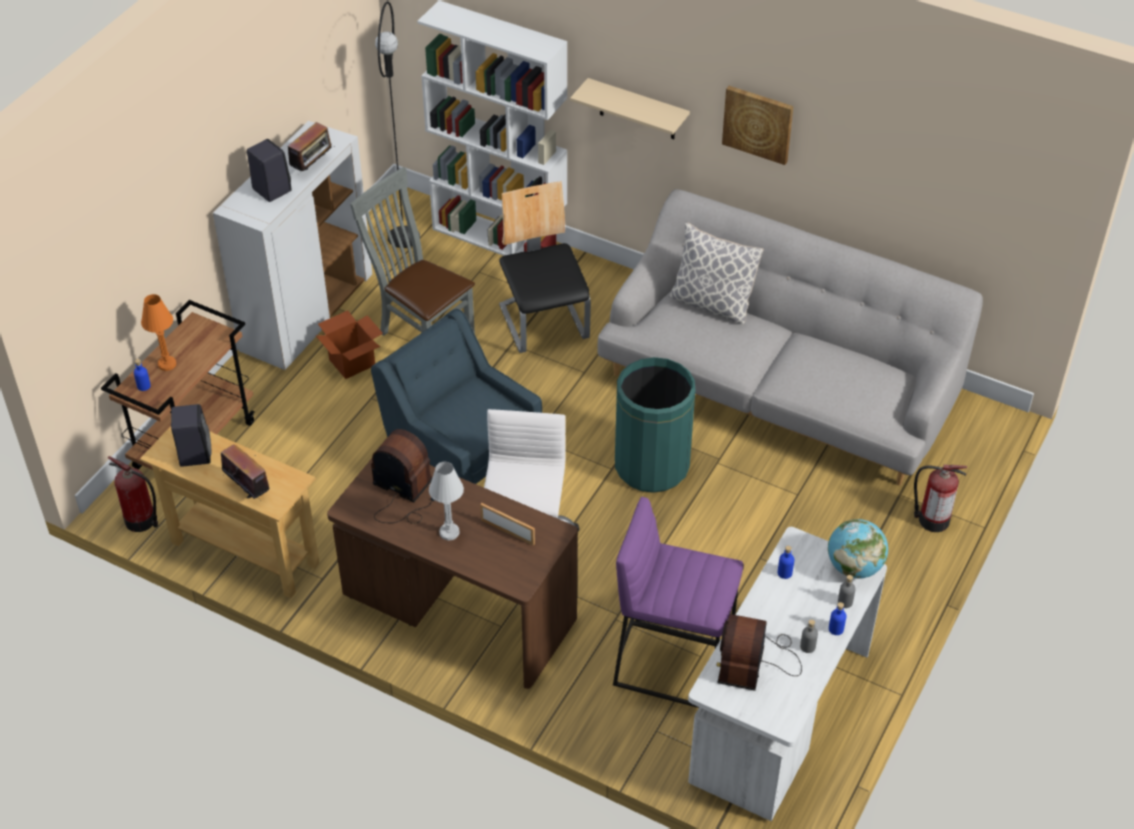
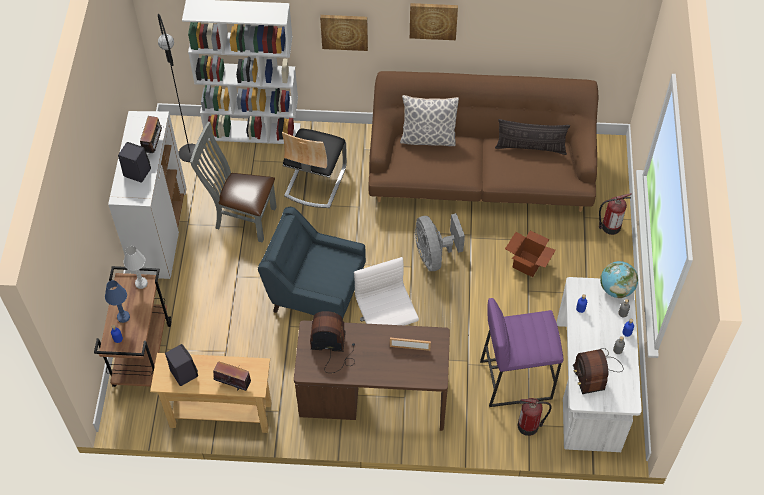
camera: 25 degrees left, 10 degrees up
(142, 521) = (141, 420): fire extinguisher -> fire extinguisher (529, 426)
(167, 364) = (123, 317): orange table lamp -> blue table lamp
(352, 362) = (210, 256): cardboard box -> cardboard box (527, 264)
(449, 532) = (375, 362): white table lamp -> white table lamp (141, 283)
(544, 322) = (315, 181): chair -> chair turned 120 degrees counterclockwise
(637, 110) = (344, 31): beige shelf -> picture
(652, 466) = (434, 255): green trash can -> grey fan
(779, 388) = (480, 173): grey sofa -> brown sofa
(852, 362) = (530, 147): none -> pillow

